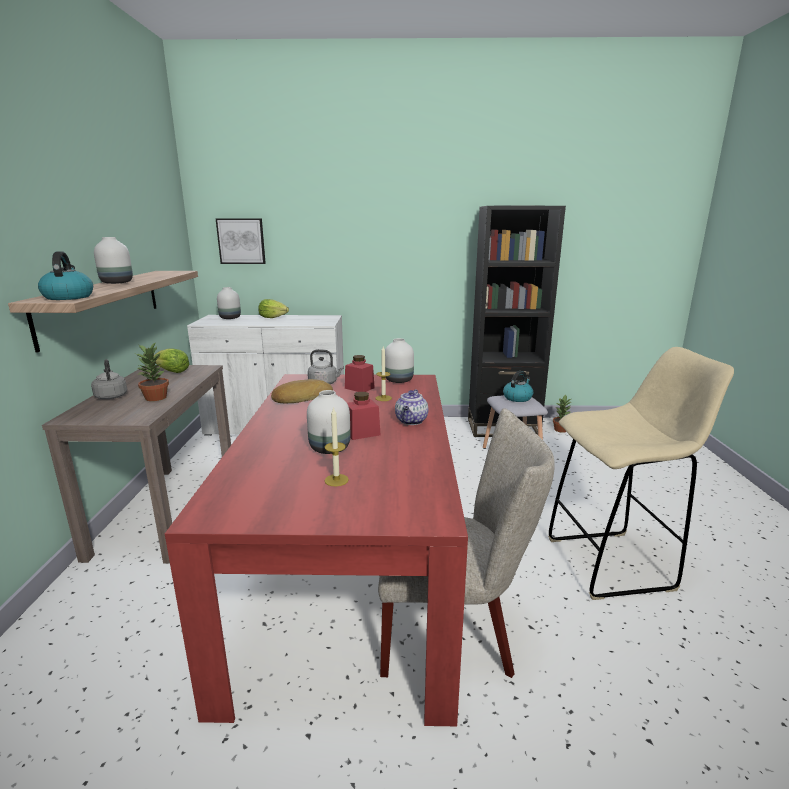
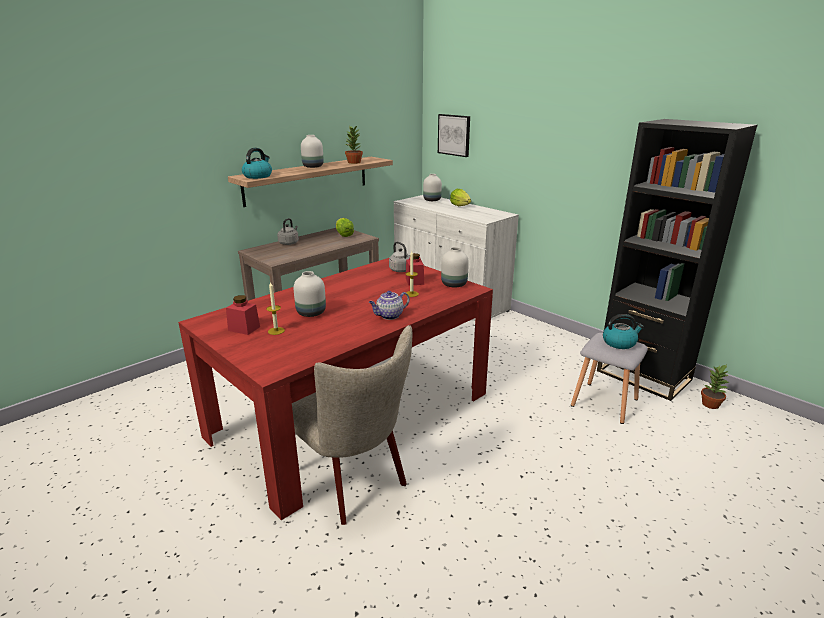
camera: 45 degrees right, 5 degrees up
(156, 398) = (304, 251): potted plant -> potted plant (354, 162)
(301, 397) = (367, 275): bread -> none
(362, 433) = (346, 311): red jar -> red jar (244, 328)
(613, 563) = (534, 524): beige stool -> none

